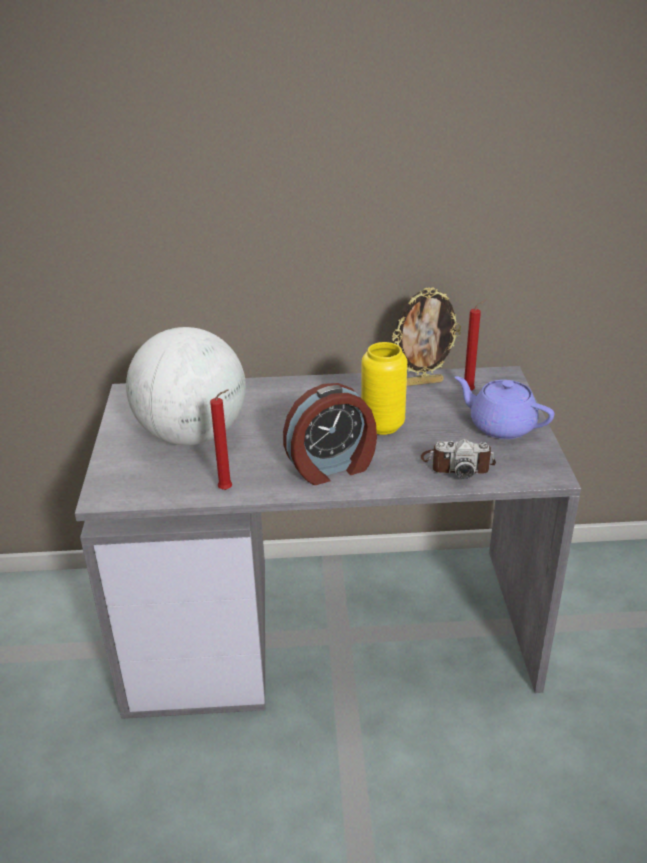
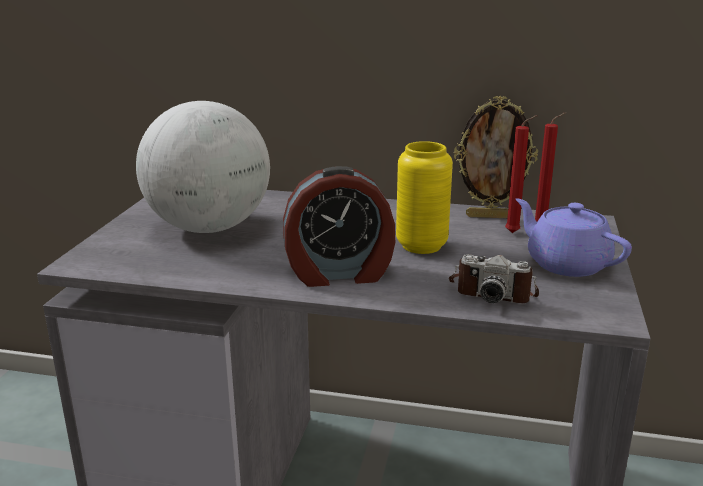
camera: 15 degrees right, 10 degrees down
(228, 490) = (209, 277): red candle -> red candle (514, 233)

